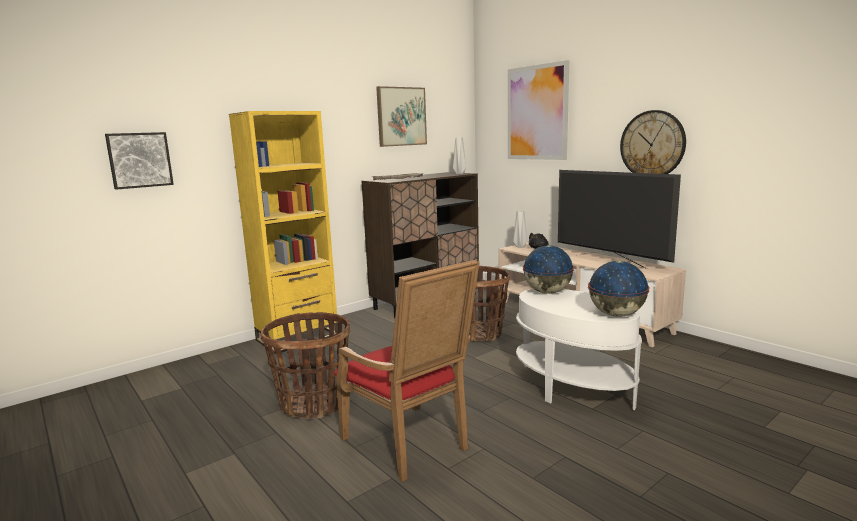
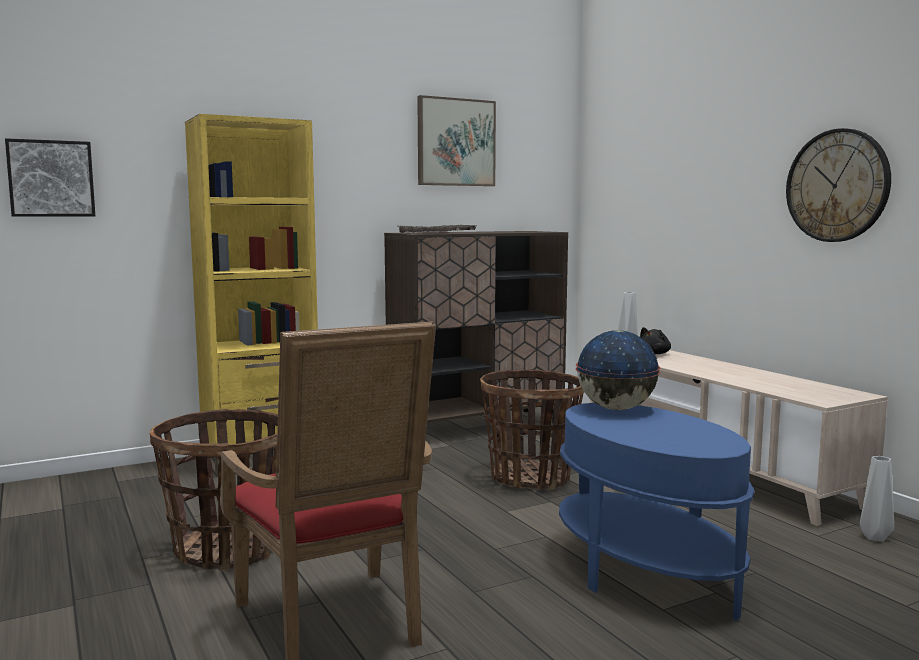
camera: 10 degrees right, 5 degrees down
(459, 173) = (540, 231): grey vase -> grey vase (873, 537)
(537, 113) = (665, 141): picture -> none
(572, 388) = (645, 574): white side table -> blue side table
(610, 261) = (761, 377): television -> none
(616, 314) = (707, 447): globe -> none

